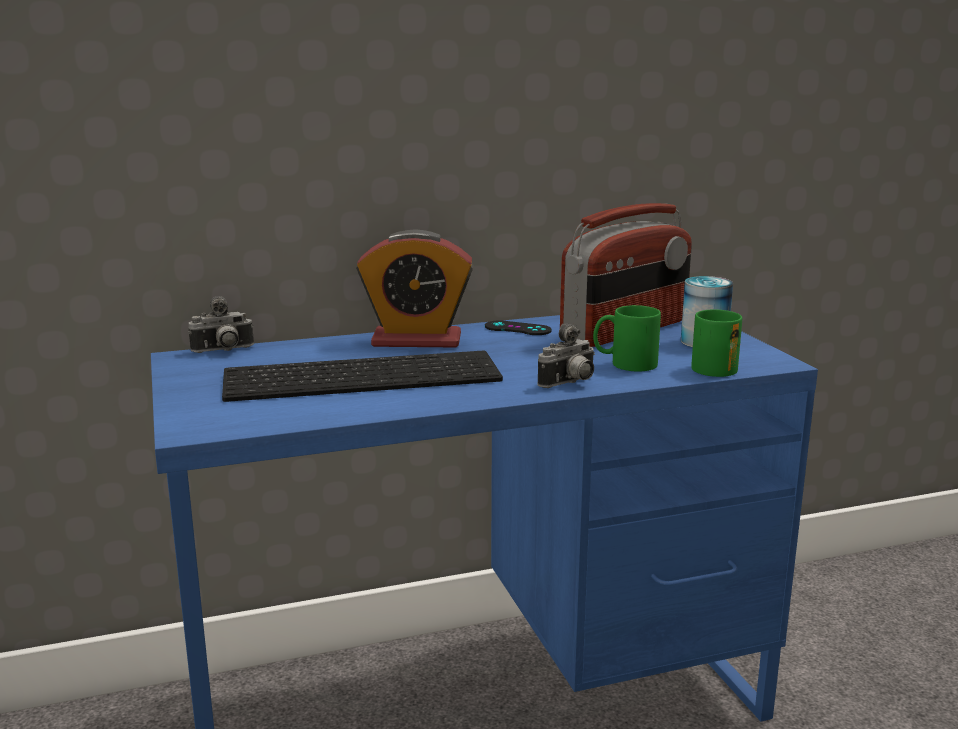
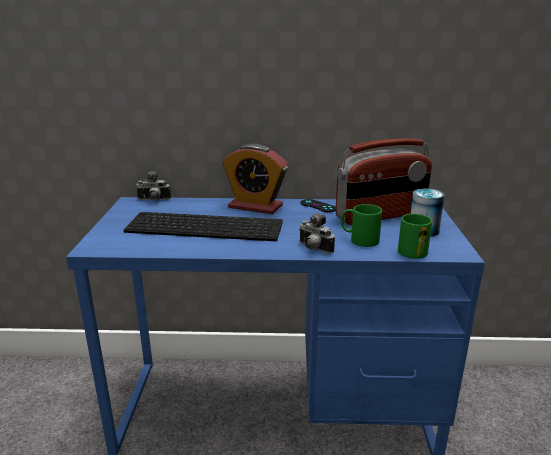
camera: 20 degrees right, 5 degrees up
(570, 383) = (313, 249): camera -> camera turned 60 degrees clockwise

